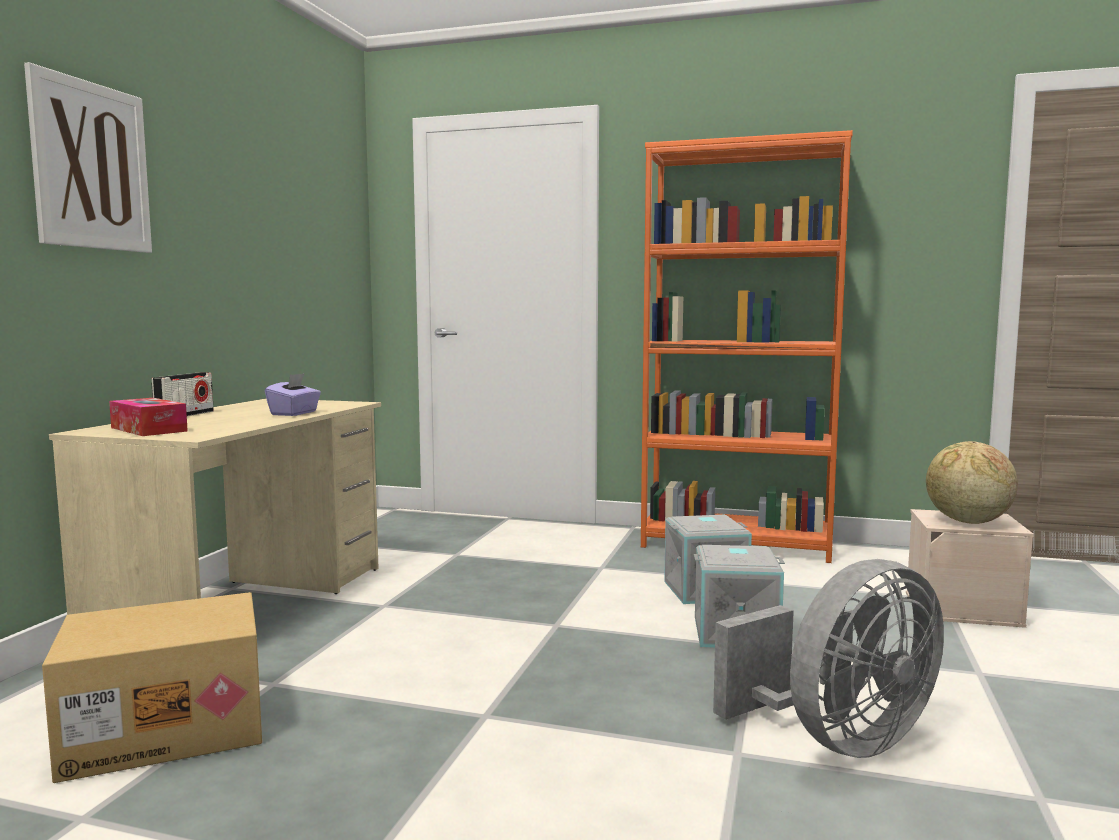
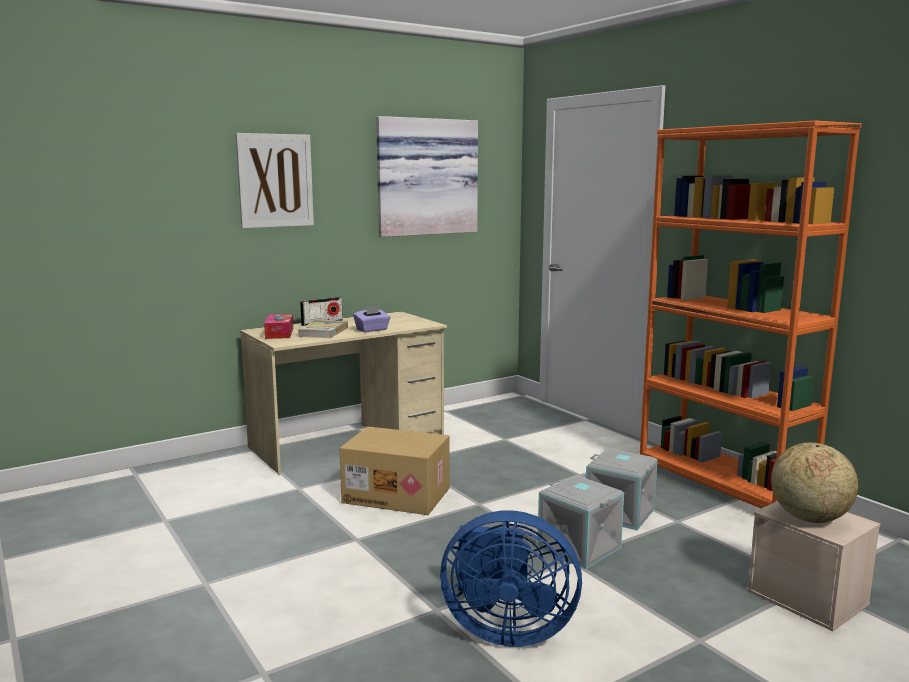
camera: 40 degrees right, 5 degrees up
(167, 729) = (235, 495): cardboard box -> cardboard box (398, 495)
(223, 421) = (323, 332): none -> book
(280, 201) = (425, 177): none -> picture
(839, 740) = (505, 630): grey fan -> blue fan

